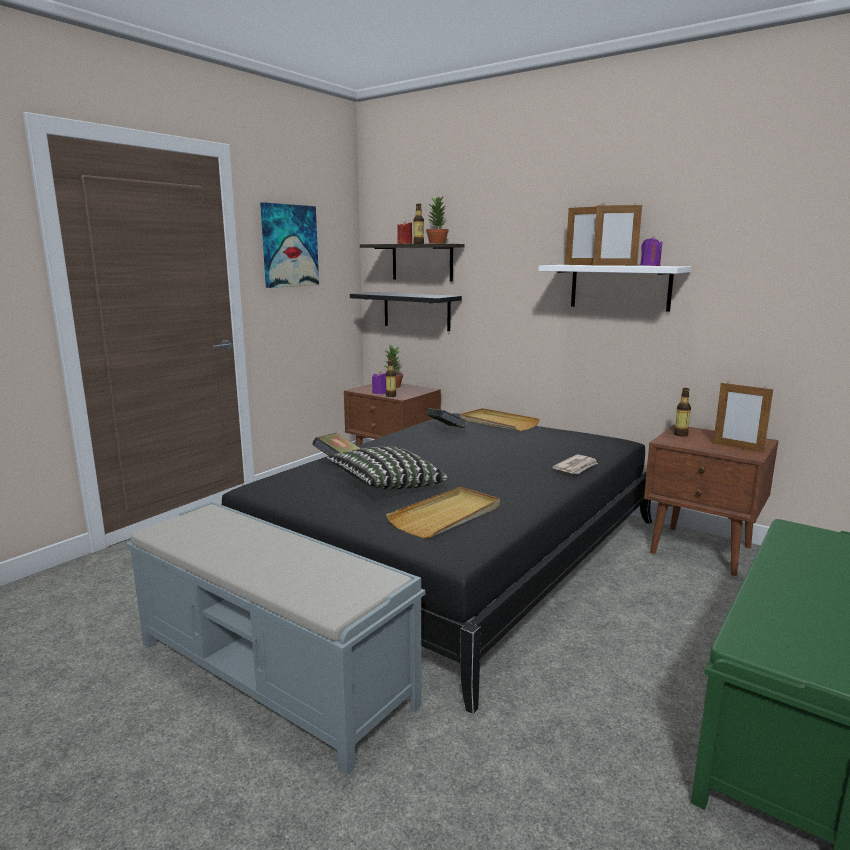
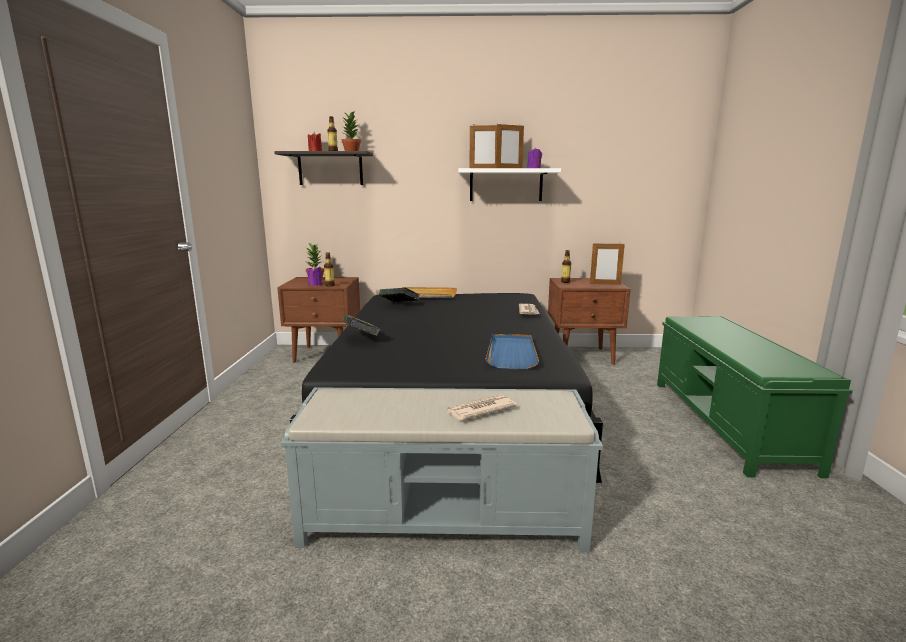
camera: 35 degrees left, 0 degrees up
(284, 566) = (479, 410): none -> newspaper
(289, 246) = (216, 148): picture -> none
(386, 486) = (434, 346): pillow -> none
(416, 311) = (327, 212): black shelf -> none
(447, 516) = (511, 353): beige tray -> blue tray

